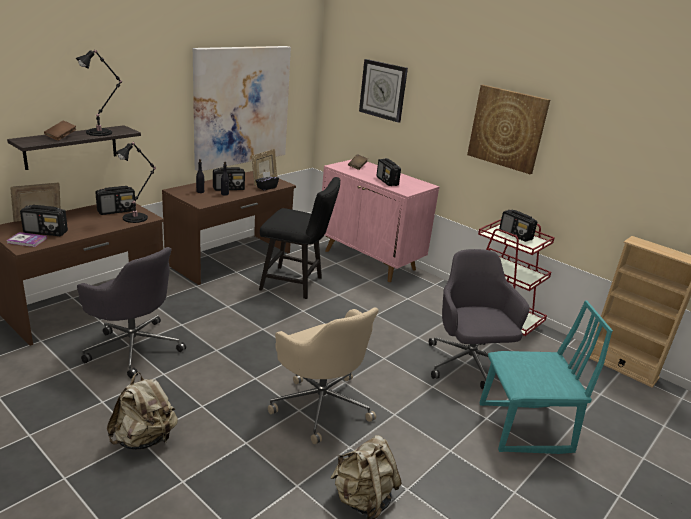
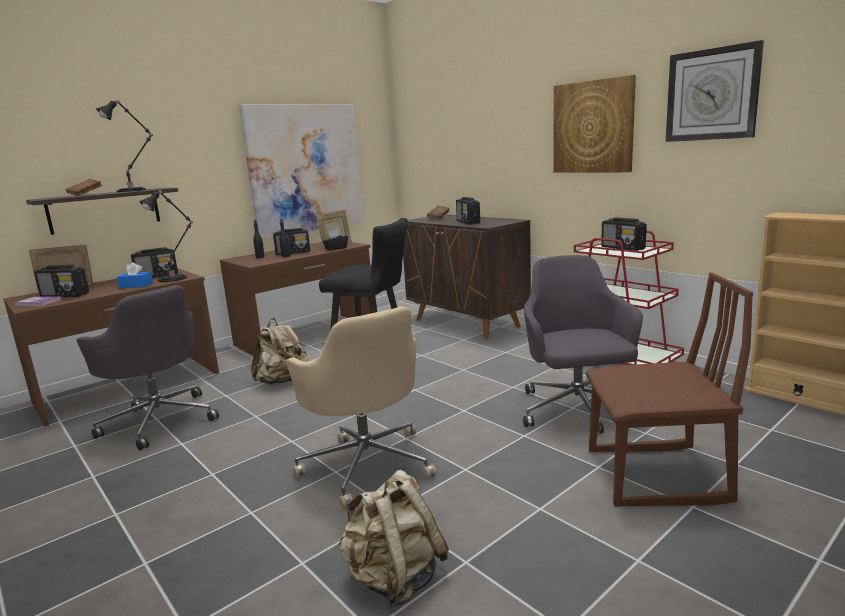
camera: 10 degrees right, 10 degrees down
(106, 225) = (136, 285): none -> blue tissue box
(144, 439) = (121, 514): beige backpack -> beige backpack (283, 381)
(370, 260) = (467, 323): pink cabinet -> brown cabinet
(383, 90) = (456, 130): wall clock -> wall clock (712, 94)
(524, 429) = (656, 476): turquoise chair -> brown chair

